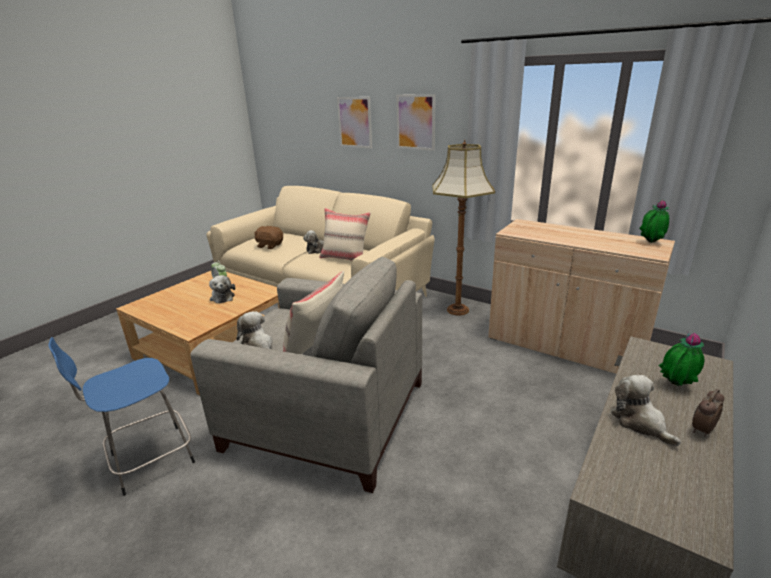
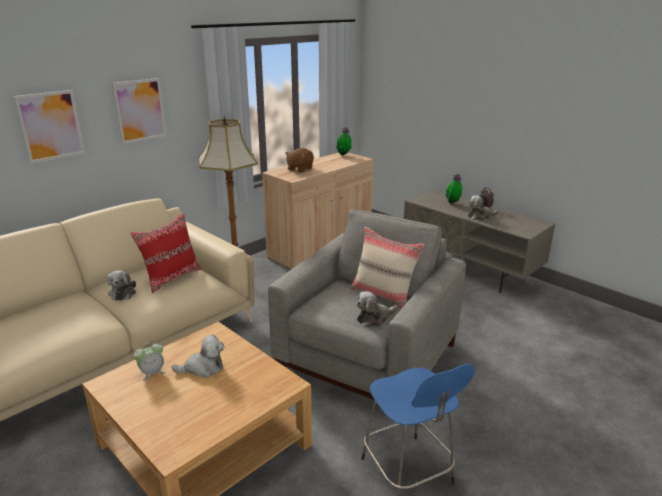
camera: 80 degrees left, 0 degrees up
(270, 245) = (57, 328): brown plush toy -> brown plush toy (299, 169)
(345, 258) = (172, 277): beige pillow -> red pillow

